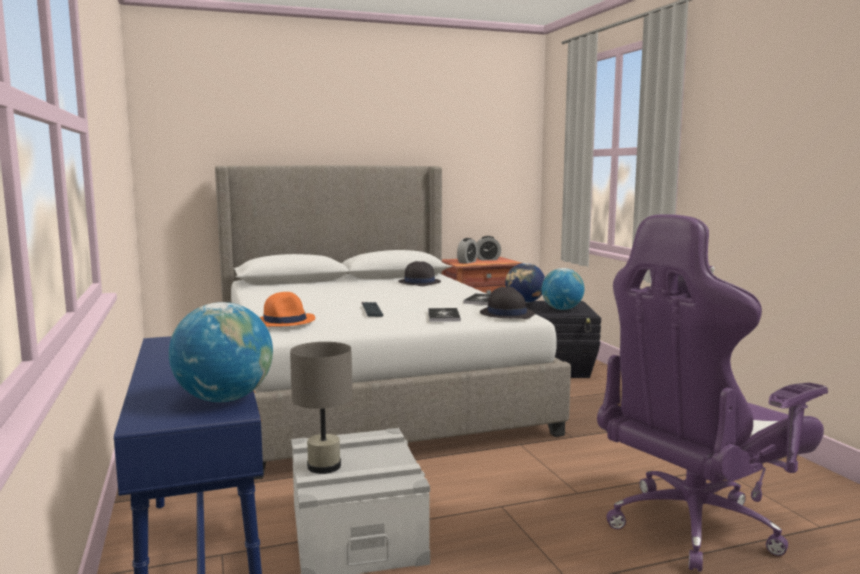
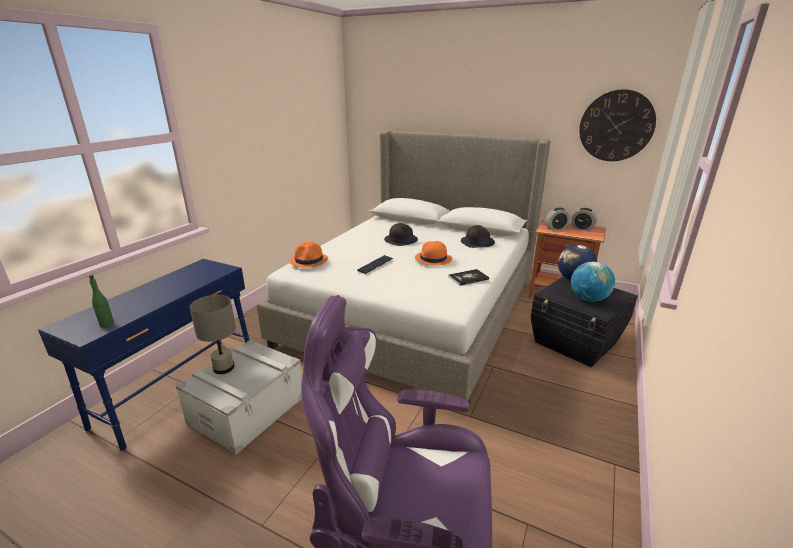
camera: 45 degrees right, 15 degrees up
(224, 399) = (107, 324): globe -> green bottle
(414, 297) = (433, 259): none -> orange hat
(443, 316) = (399, 287): book -> none
(491, 150) = (616, 126): none -> wall clock
(506, 314) = (445, 301): black hat -> black hat (401, 239)

